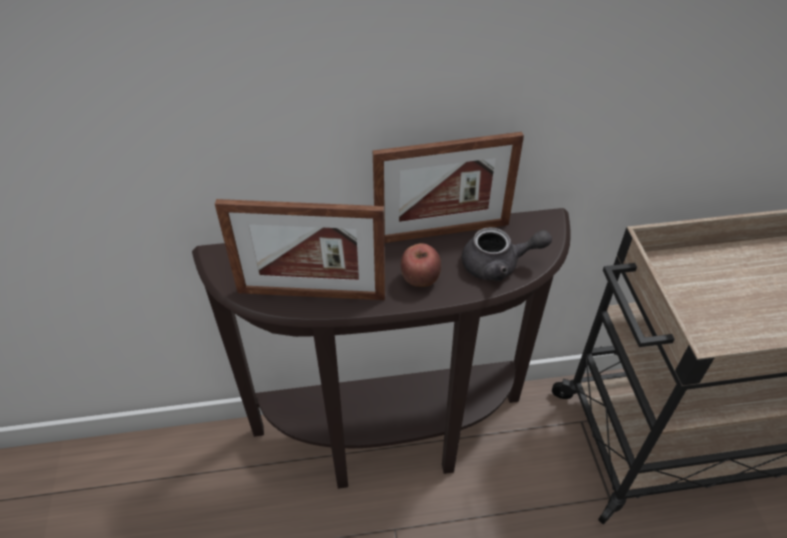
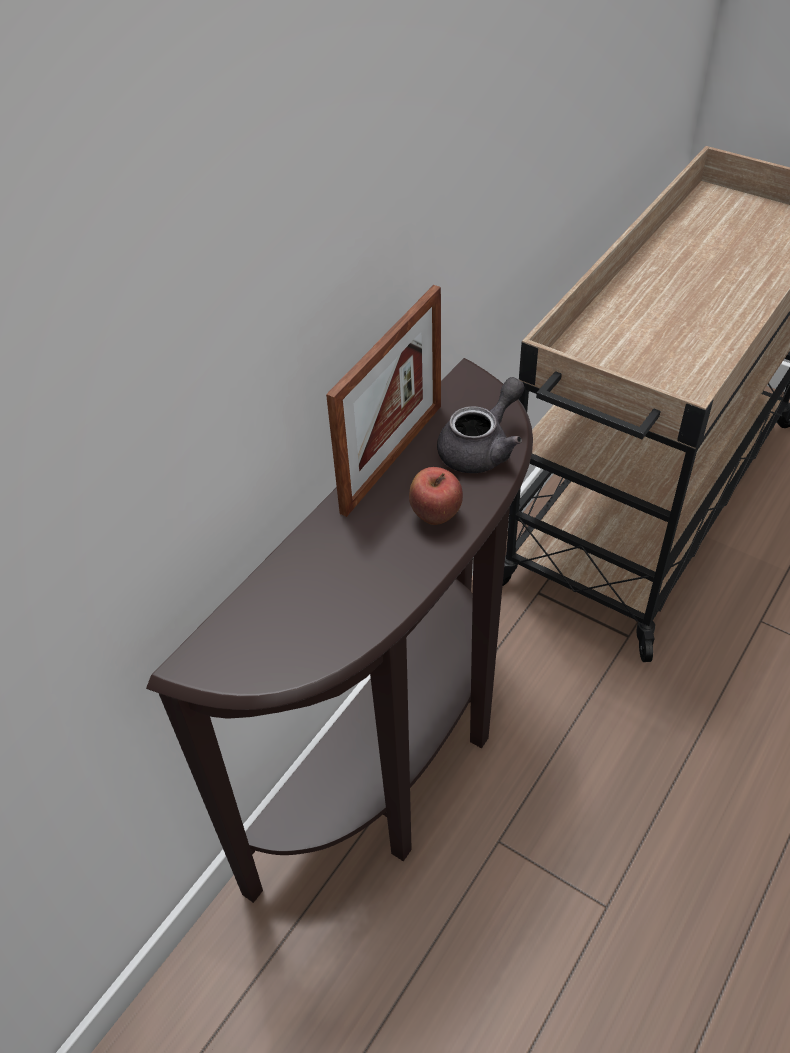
camera: 45 degrees left, 0 degrees up
(311, 294) = (353, 614): picture frame -> none

